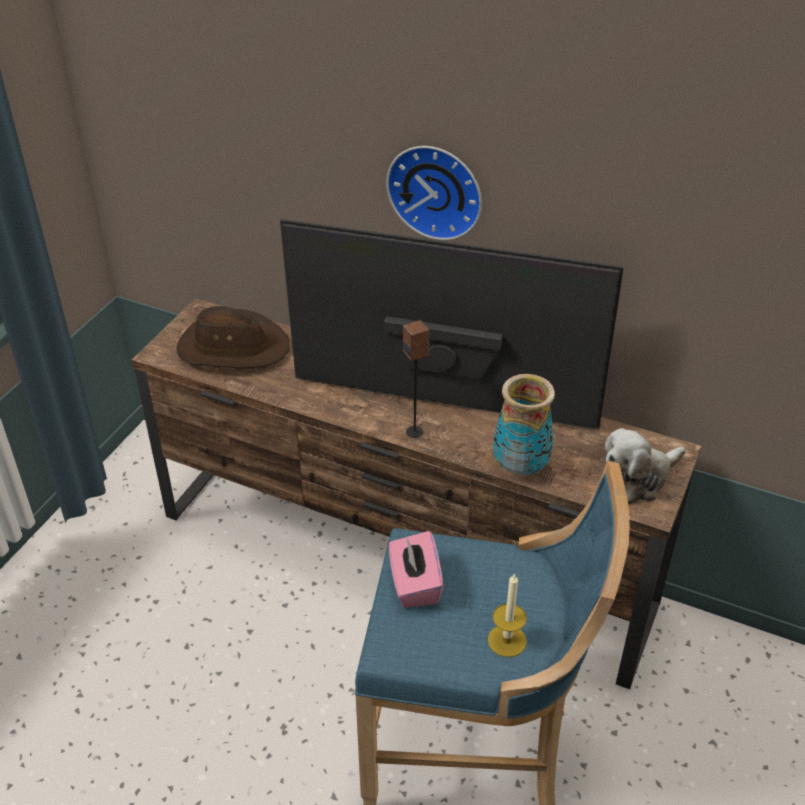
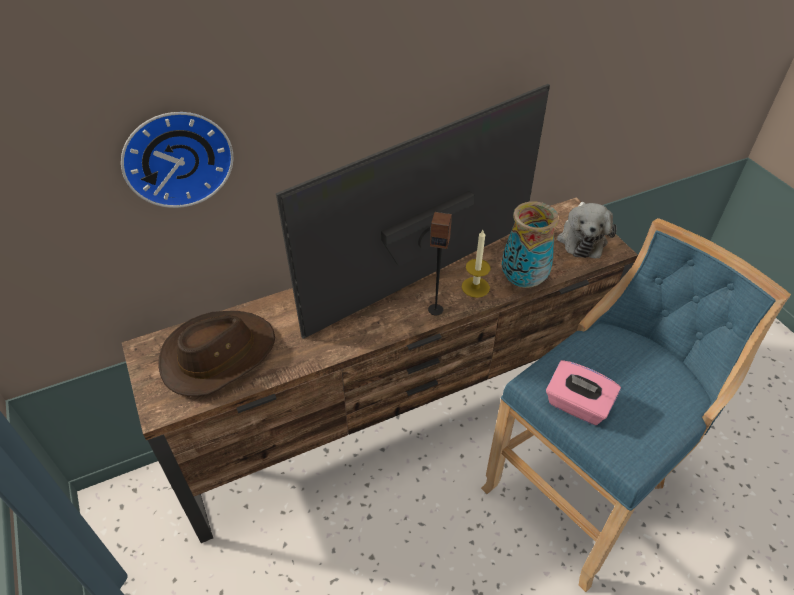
camera: 50 degrees left, 5 degrees up
(437, 190) = (365, 99): wall clock -> wall clock (177, 157)
(507, 640) = (665, 388): candle -> candle (475, 287)

